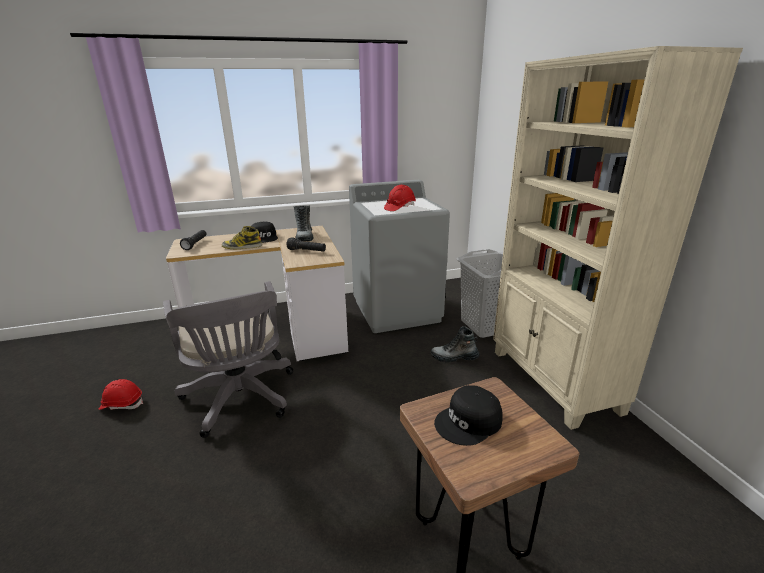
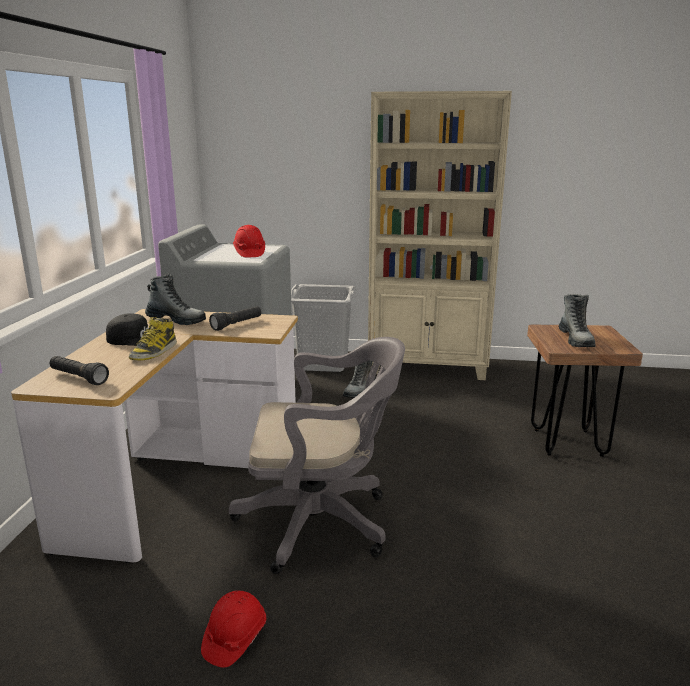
camera: 65 degrees left, 5 degrees down
(469, 422) = (576, 340): black cap -> boot

